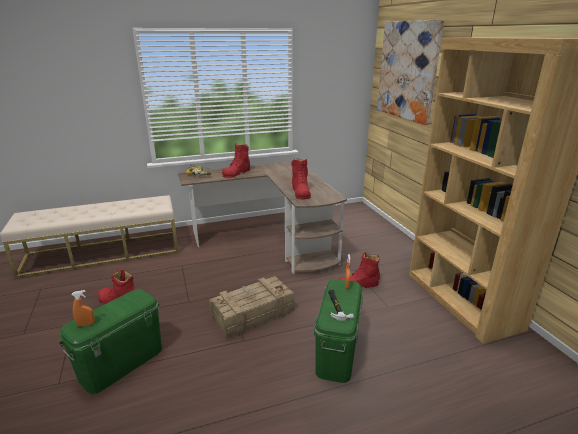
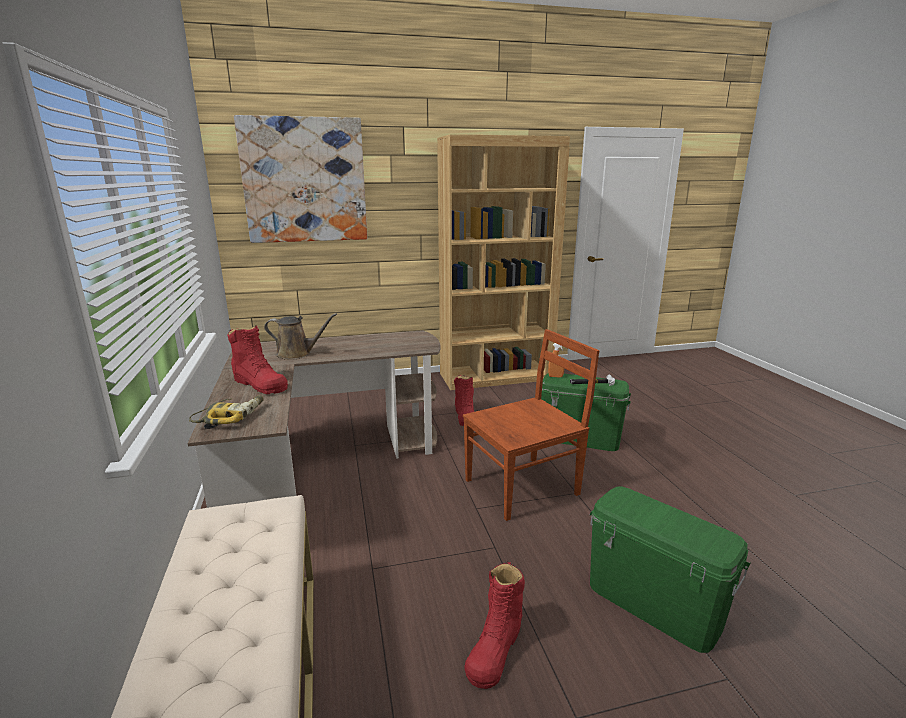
camera: 85 degrees left, 5 degrees down
(86, 324) = (707, 537): orange spray bottle -> none
(252, 314) = (524, 486): crate -> brown chair
(283, 173) = (297, 354): none -> brown watering can
(300, 192) = (390, 347): red boot -> none

